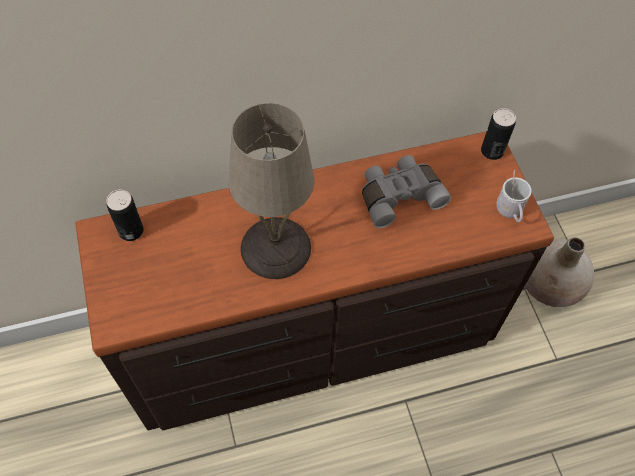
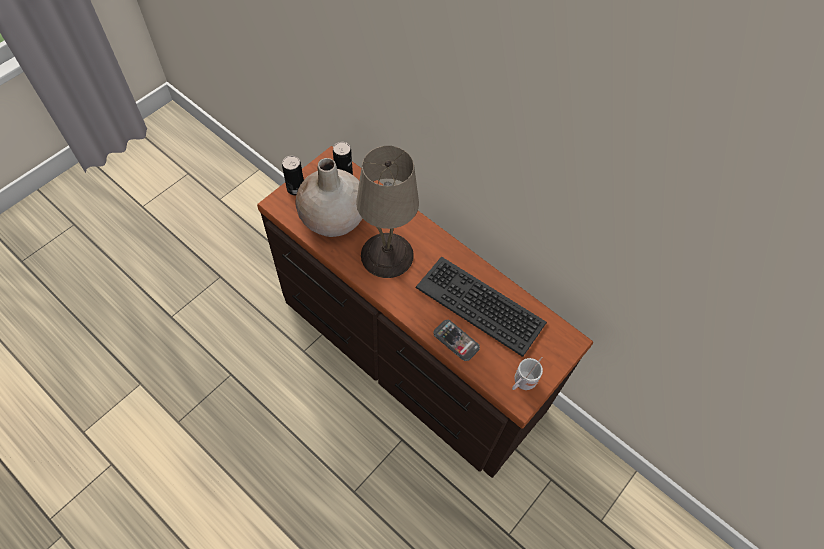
camera: 55 degrees right, 0 degrees up
(399, 195) = (480, 304): grey binoculars -> keyboard
(426, 242) = (456, 340): none -> phone
(492, 151) = (567, 345): can -> can (295, 189)
(549, 285) = (568, 498): beige vase -> beige vase (333, 218)

